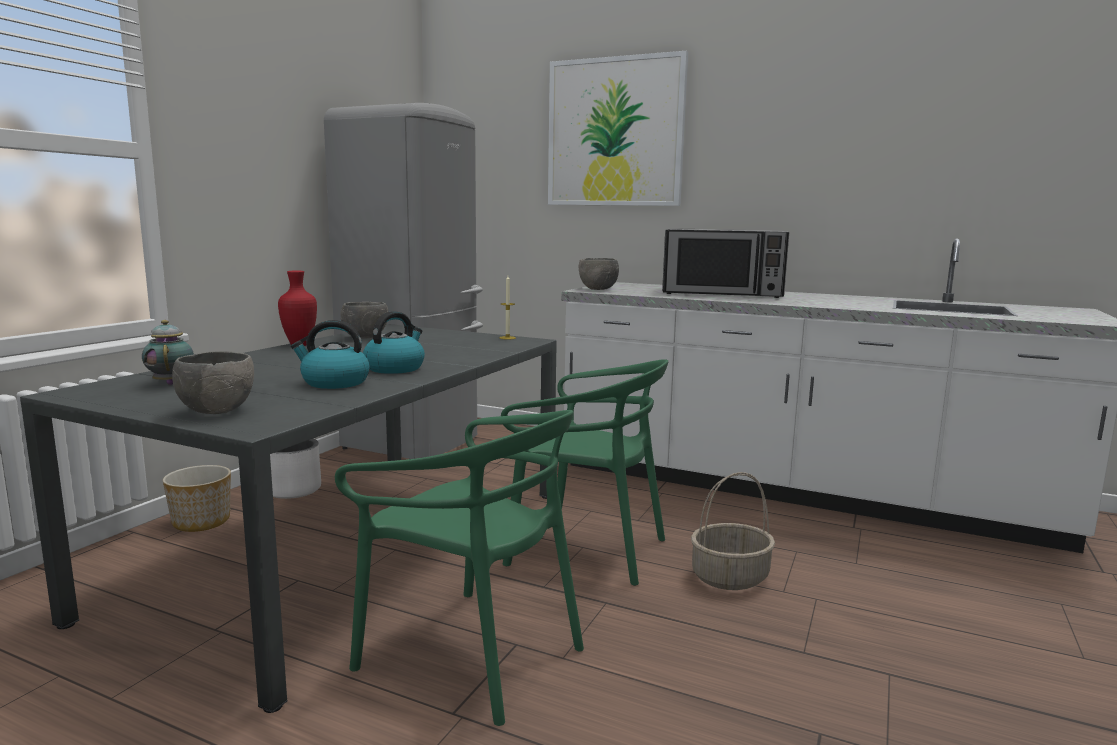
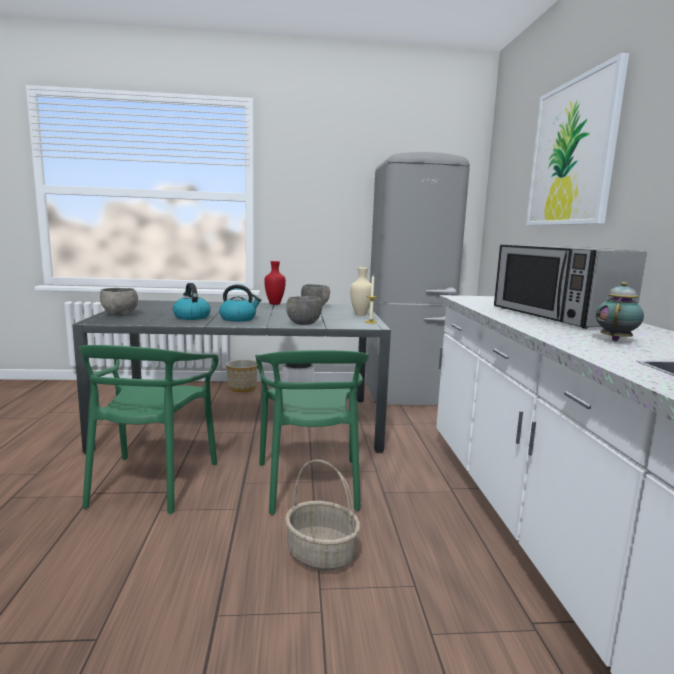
camera: 60 degrees right, 0 degrees up
(171, 383) = (167, 305): teapot -> teapot (616, 340)
(456, 334) = (361, 314): none -> beige vase
(597, 289) = (474, 298): grey bowl -> grey bowl (303, 324)

